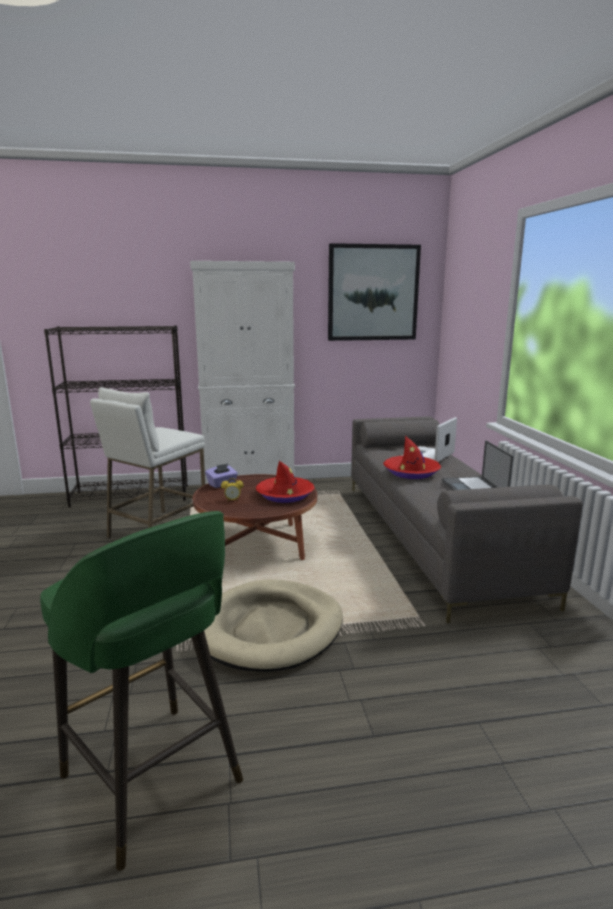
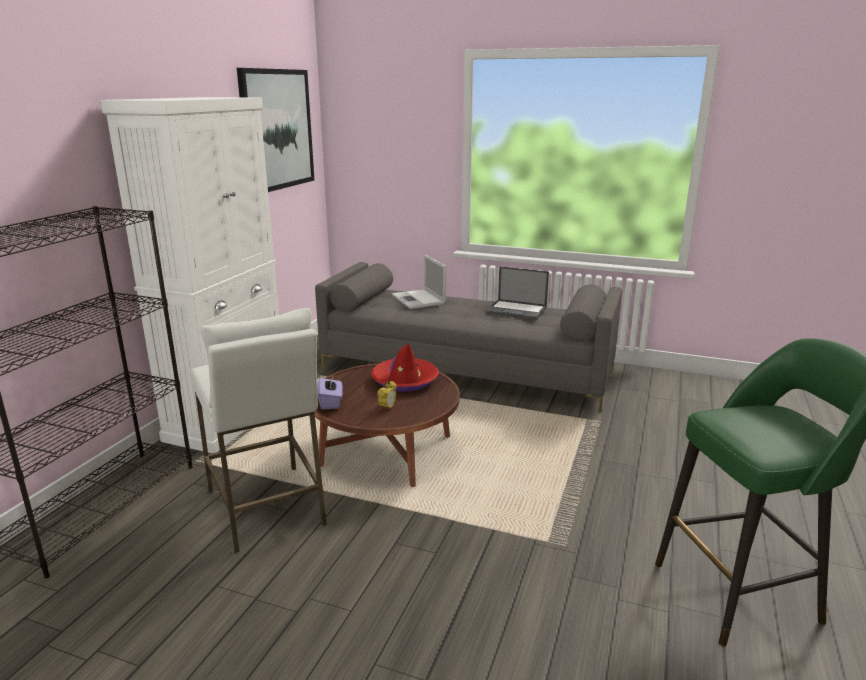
camera: 60 degrees left, 5 degrees up
(271, 629) = (560, 486): beige dog bed -> none
(411, 472) = (452, 315): red hat -> none

